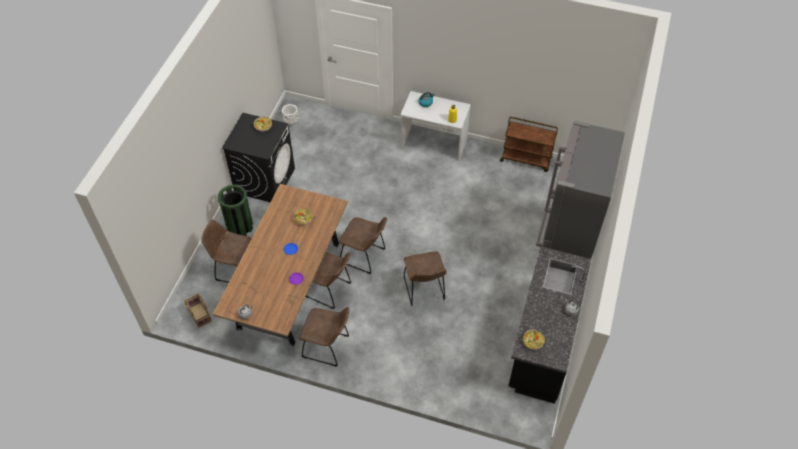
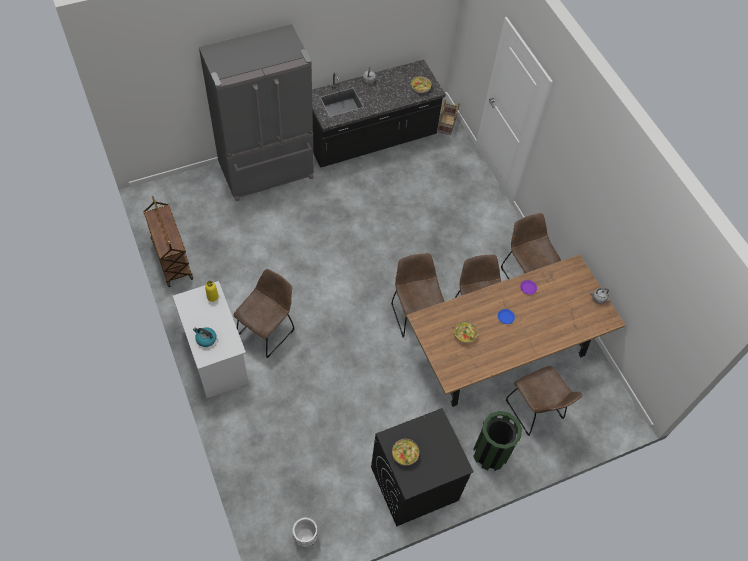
camera: 135 degrees left, 5 degrees up
(199, 315) = (606, 399): basket -> basket (447, 124)
(424, 290) = (403, 244): brown chair -> brown chair (267, 330)

